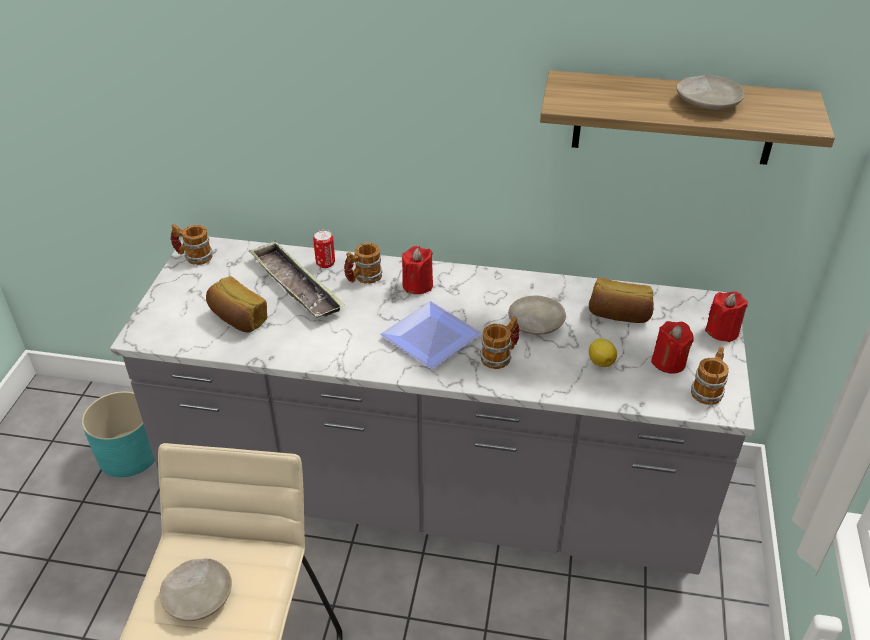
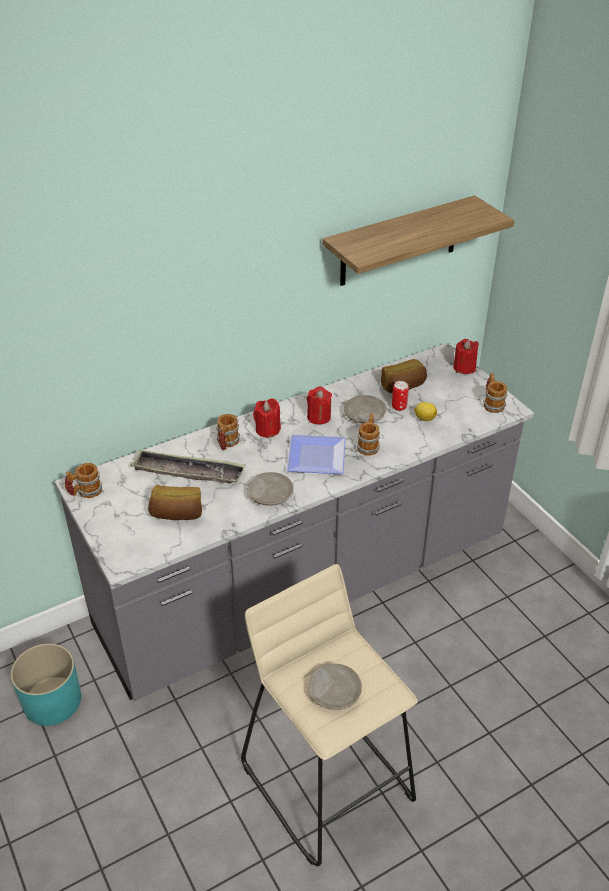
camera: 40 degrees left, 0 degrees up
(325, 263) = (189, 447): can -> can (399, 407)
(668, 362) = (457, 399): red candle -> red candle (319, 417)
(707, 102) = (432, 224): beige plate -> beige plate (270, 494)

